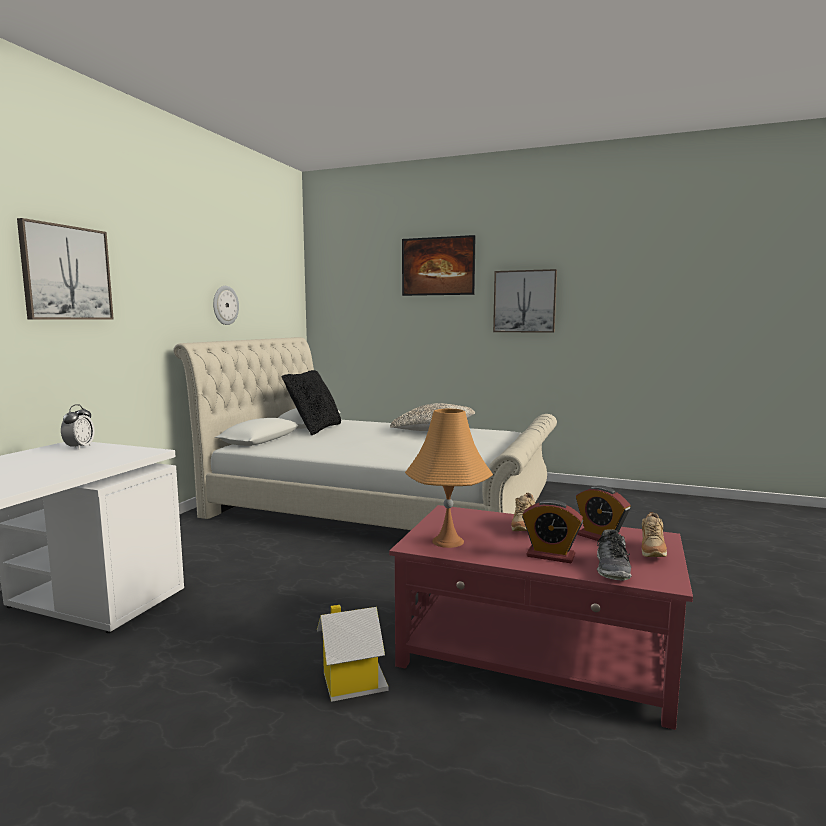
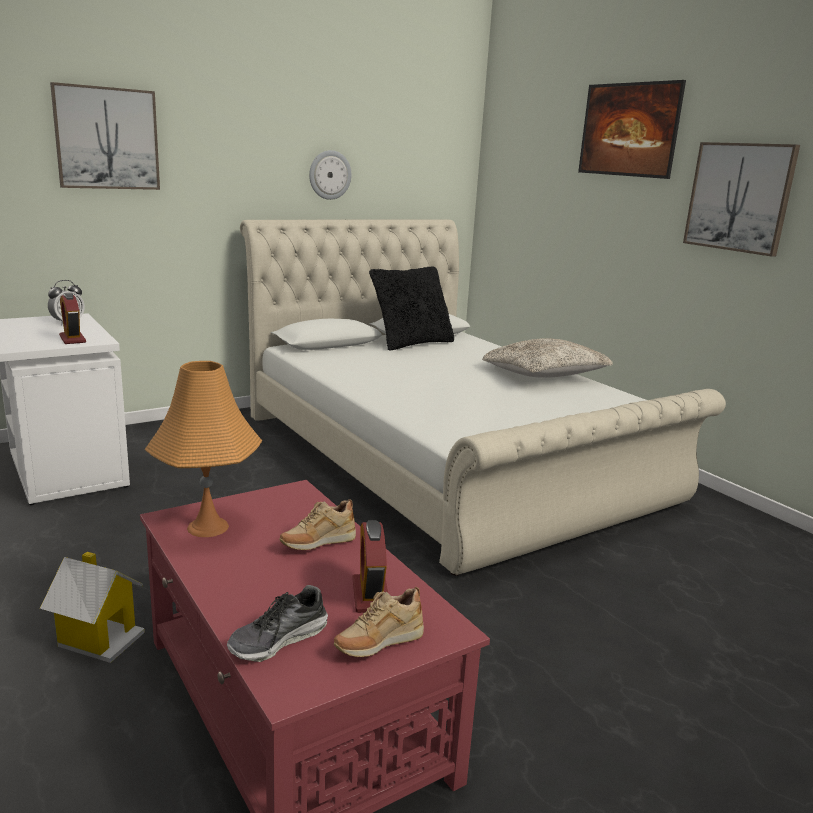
camera: 35 degrees right, 10 degrees up
(550, 555) = (258, 591): alarm clock -> alarm clock (72, 339)

